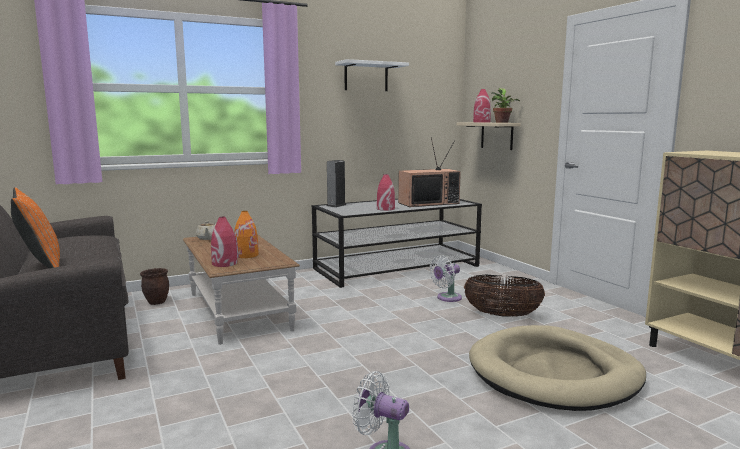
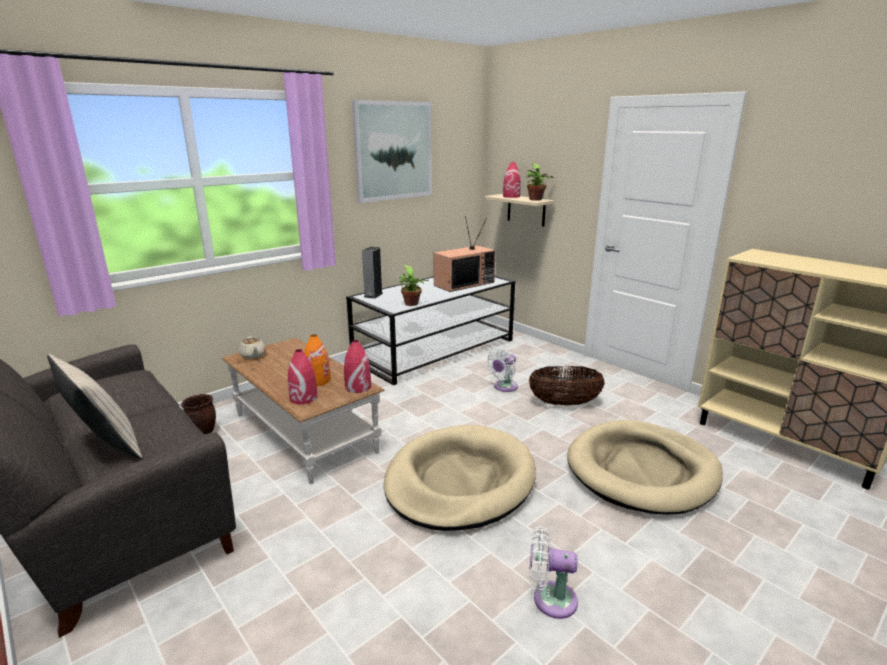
camera: 15 degrees left, 10 degrees up
(40, 266) = (105, 446): orange pillow -> beige pillow
(355, 358) = (460, 481): none -> beige dog bed
(365, 212) = (412, 304): none -> potted plant
(366, 77) = (393, 151): white shelf -> picture
(385, 209) = (428, 297): red vase -> red vase (358, 387)

